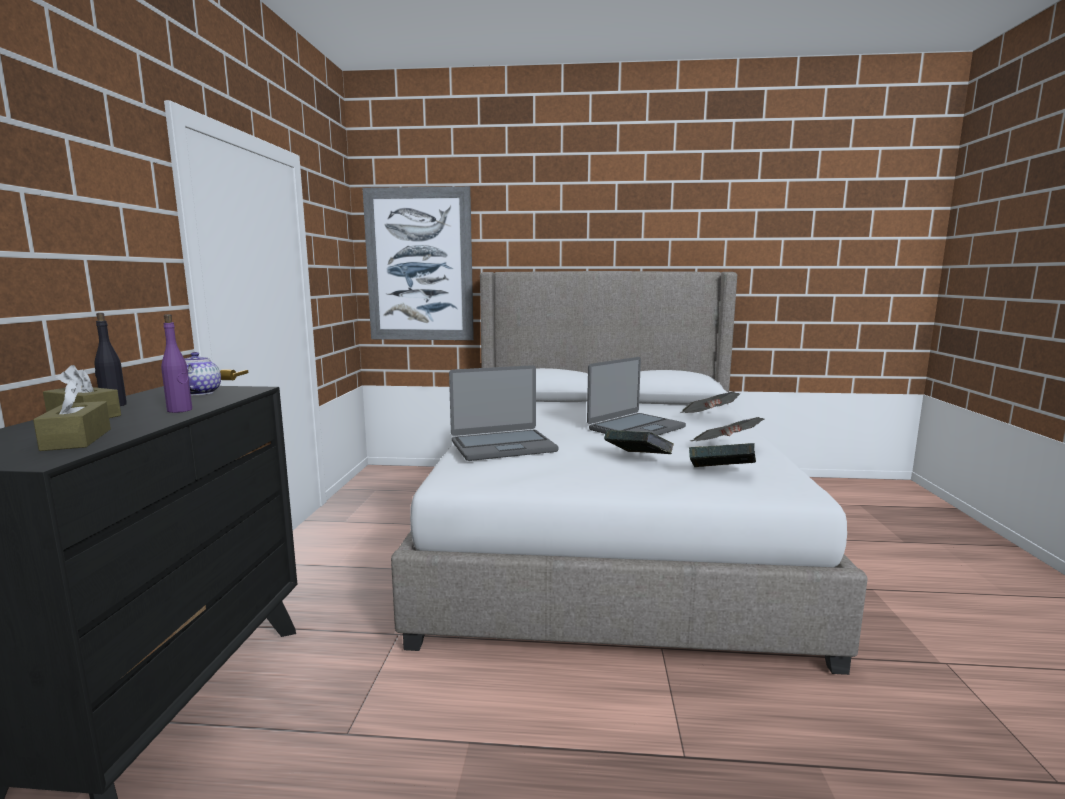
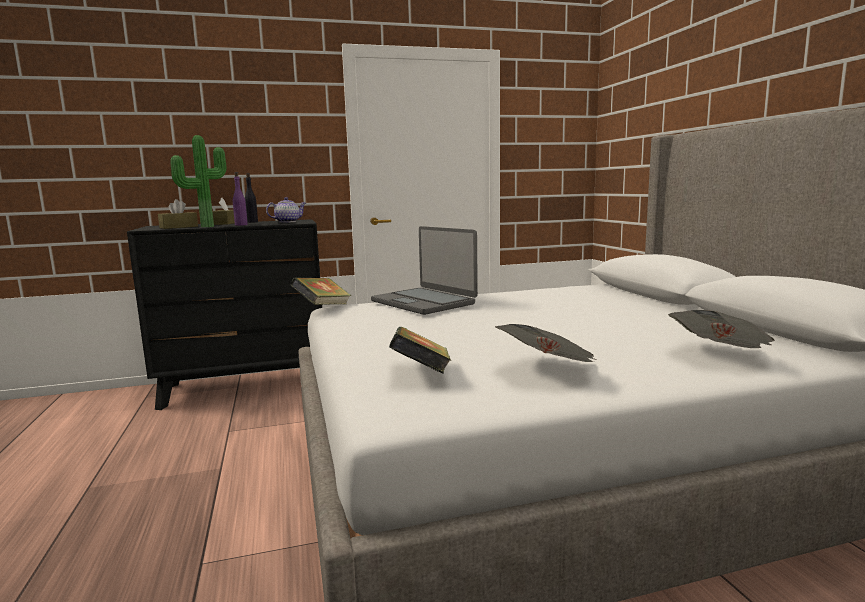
camera: 70 degrees right, 0 degrees up
(137, 425) = (206, 226): none -> potted plant
(419, 265) = (634, 134): picture -> none
(635, 428) = (573, 329): laptop -> none
(637, 460) = (442, 341): book -> book (322, 307)

